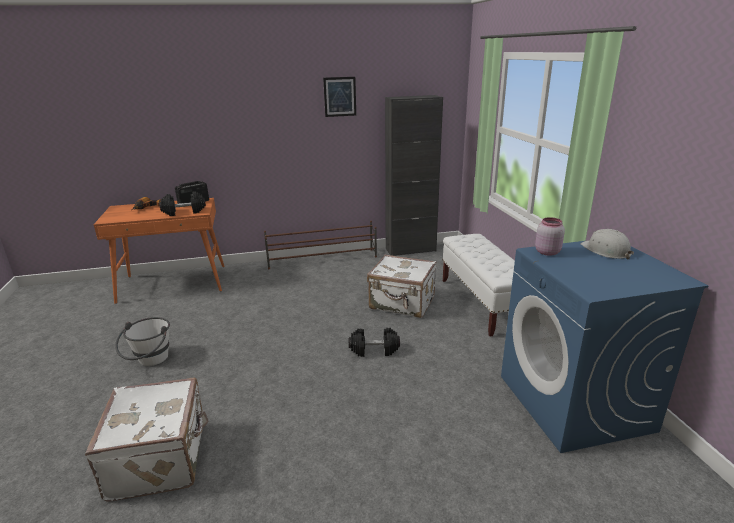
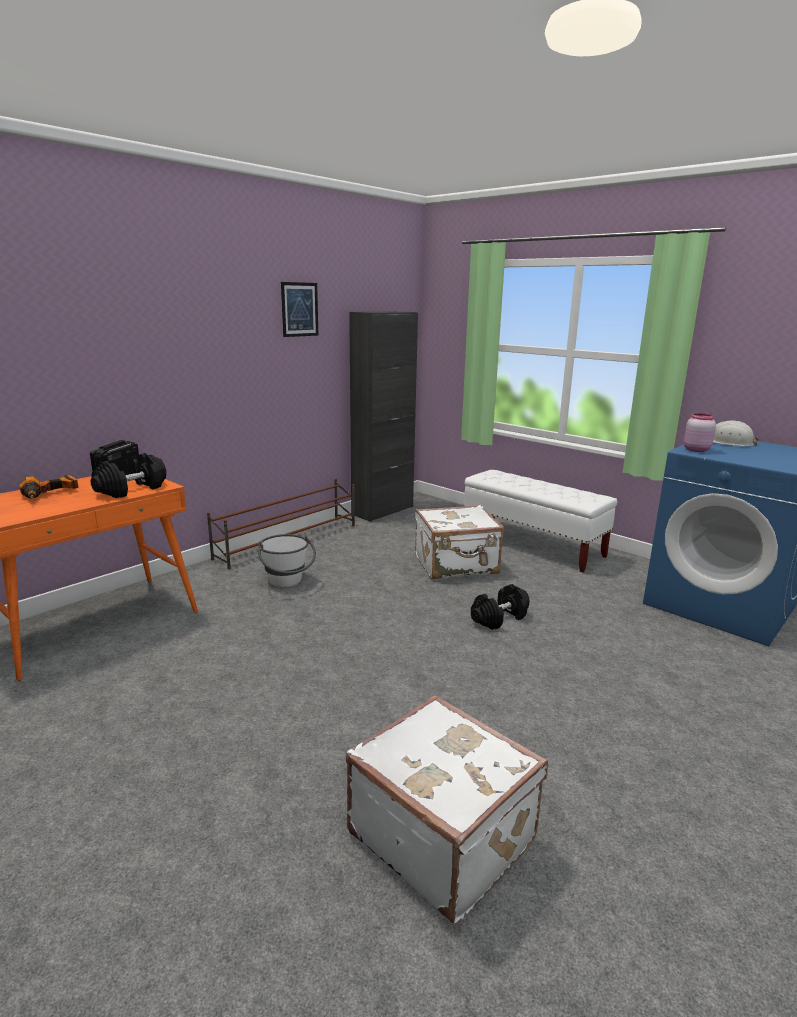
camera: 35 degrees left, 5 degrees down
(150, 361) = (226, 733): white bucket -> white bucket (287, 583)

